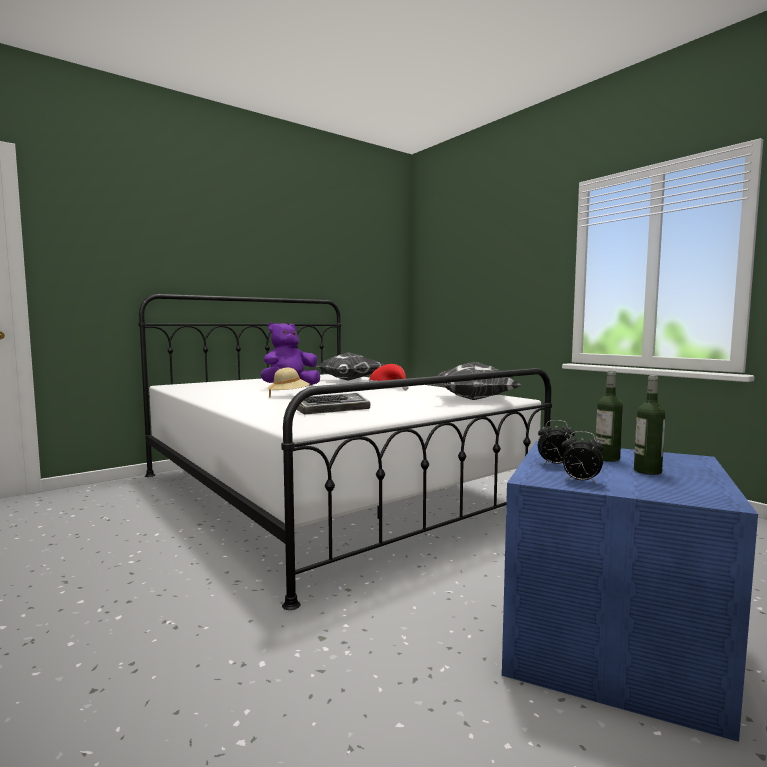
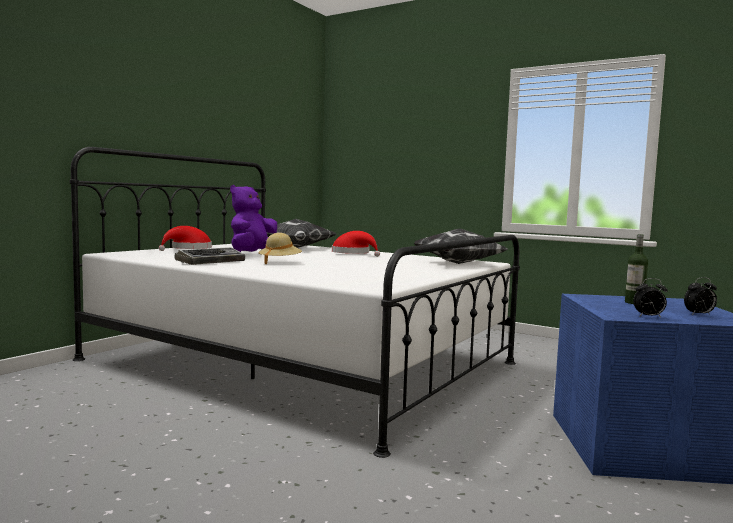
camera: 20 degrees left, 0 degrees up
(247, 381) = (188, 249): none -> red hat
(332, 410) = (359, 273): keyboard -> keyboard (211, 261)
(554, 465) = (611, 308): alarm clock -> alarm clock (699, 314)
(647, 471) = (674, 309): bottle -> none

